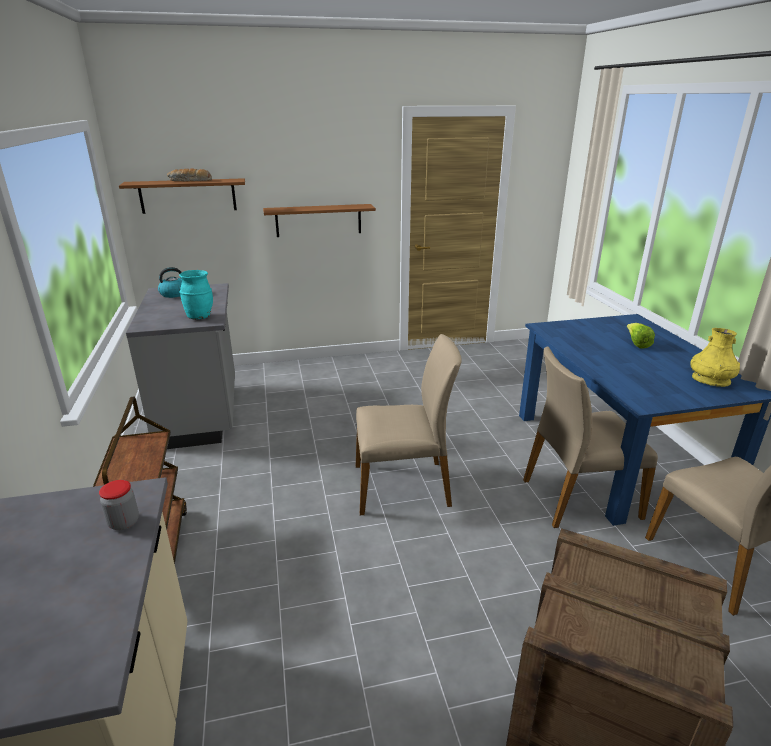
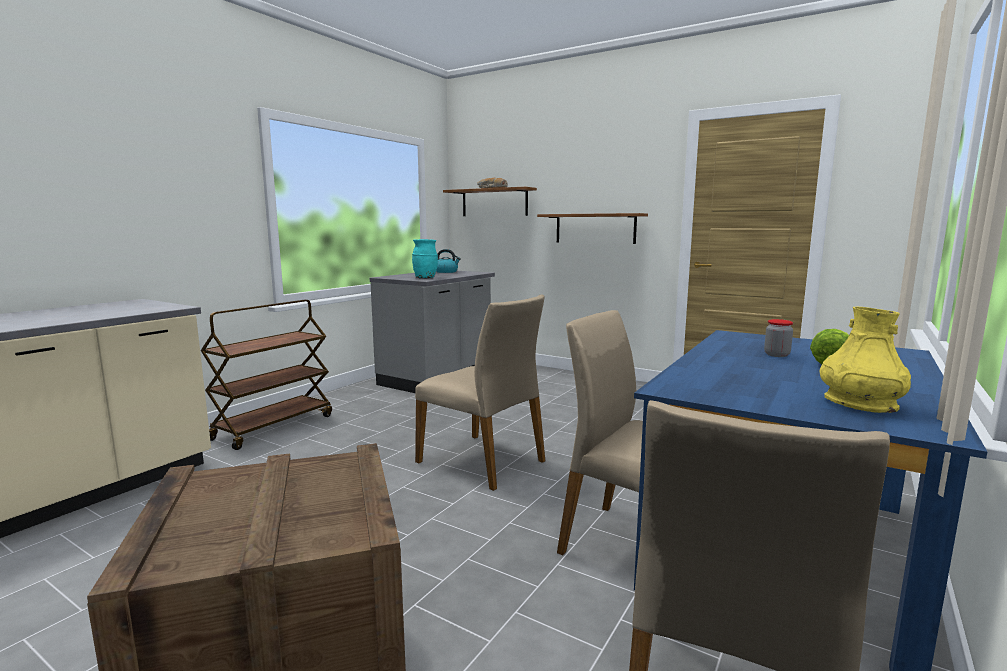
camera: 45 degrees right, 15 degrees down
(124, 522) = (139, 311): jar -> jar (776, 355)

